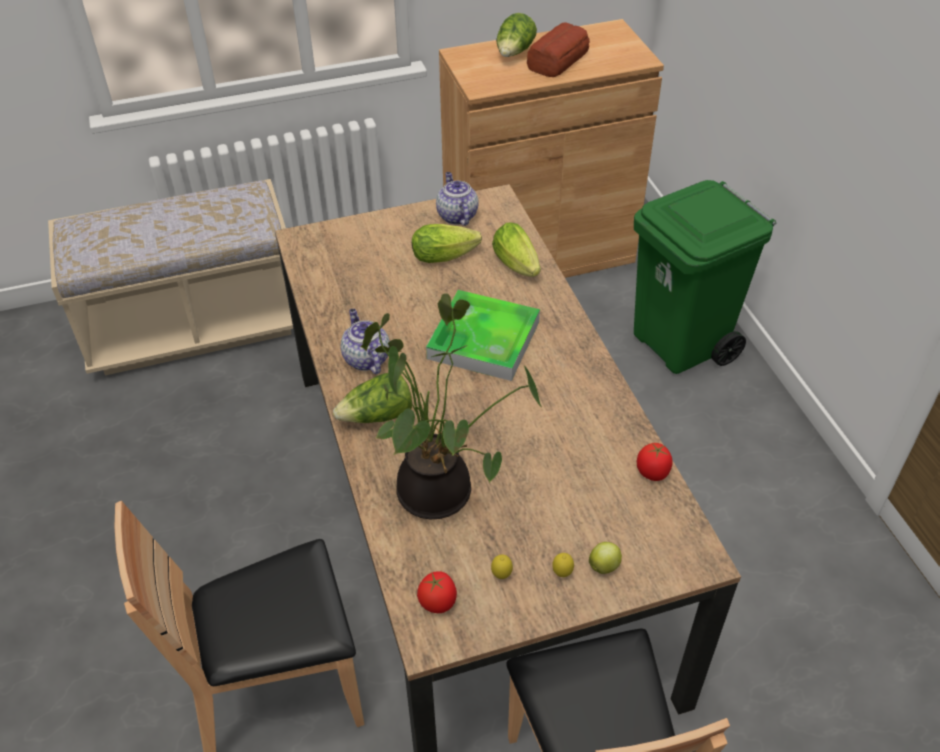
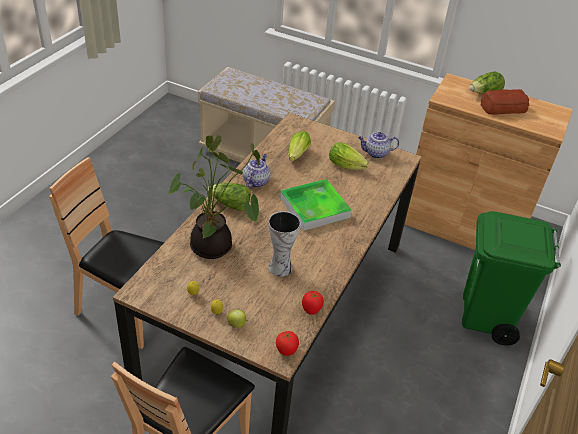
camera: 40 degrees right, 5 degrees down
(438, 602) = (157, 283): tomato -> tomato (286, 350)
(456, 216) = (375, 153): teapot -> teapot turned 120 degrees counterclockwise
(518, 265) = (374, 190): lettuce -> lettuce (296, 155)
(549, 449) = (280, 266): none -> vase

